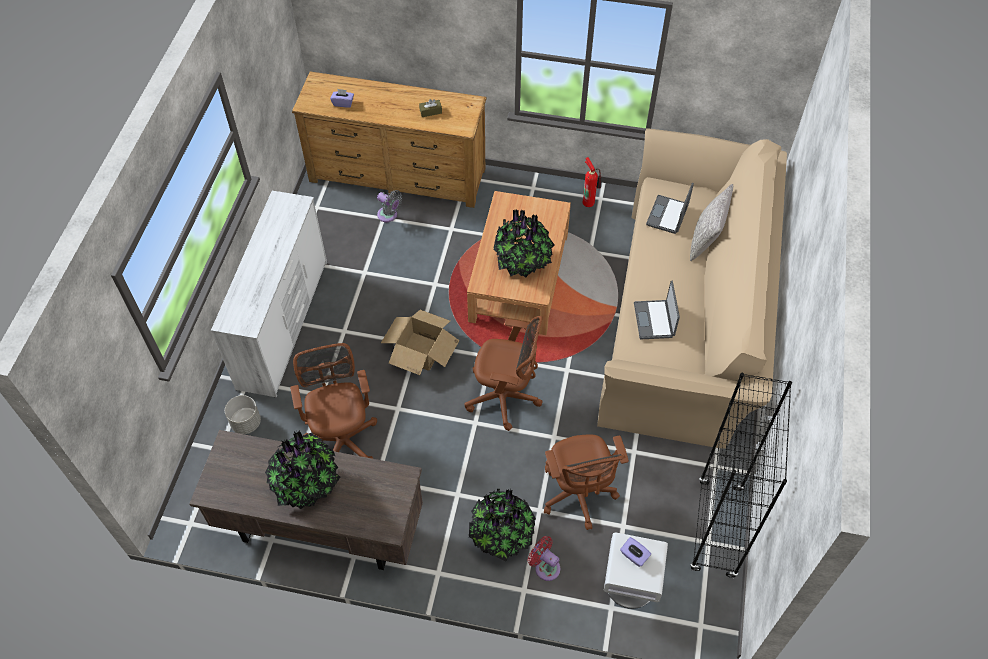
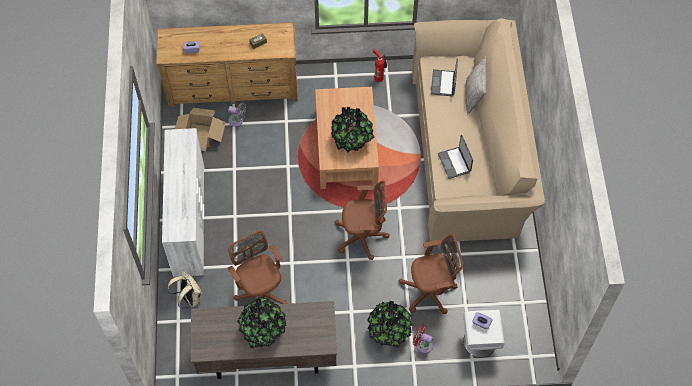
camera: 15 degrees left, 5 degrees up
(246, 423) = (189, 298): grey planter -> beige backpack
(421, 351) = (294, 218): cardboard box -> cardboard box (201, 135)
(578, 495) = (431, 292): brown office chair -> brown office chair turned 75 degrees counterclockwise
(716, 529) = (525, 292): black bookcase -> none

